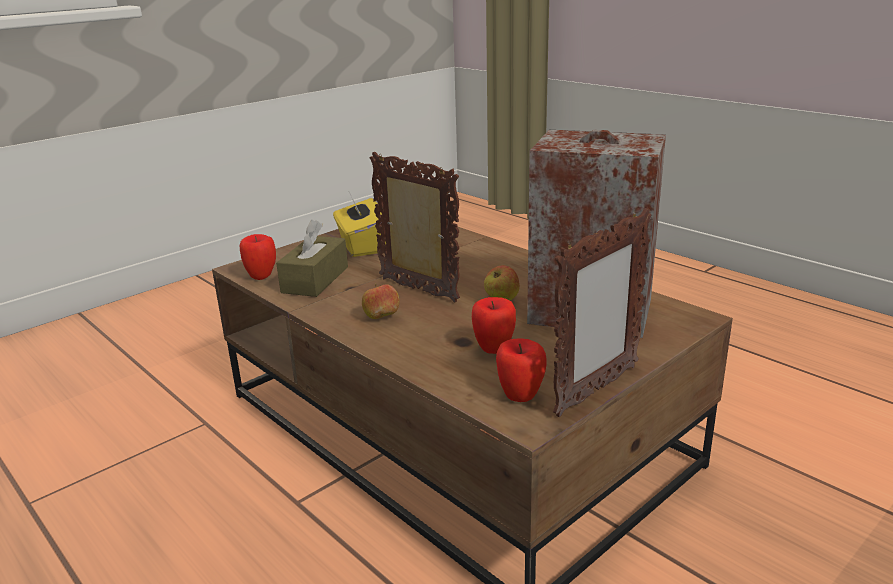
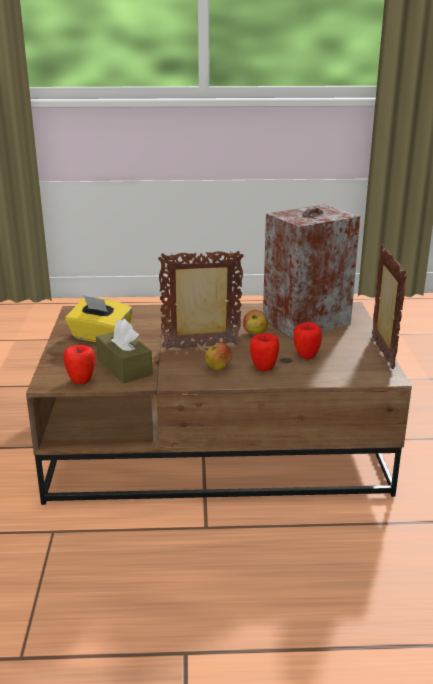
camera: 50 degrees left, 0 degrees up
(520, 396) = (362, 369): apple -> apple (264, 368)

